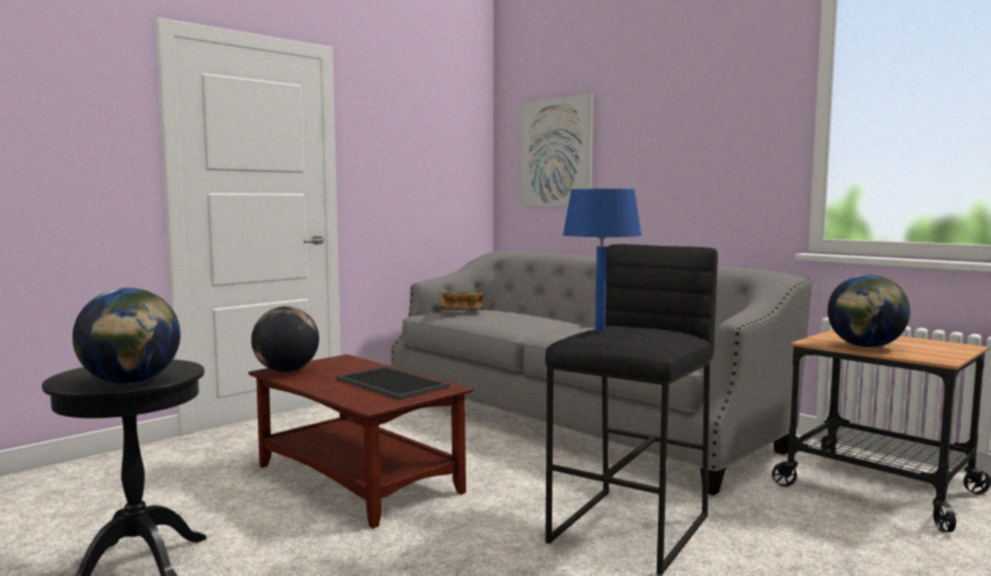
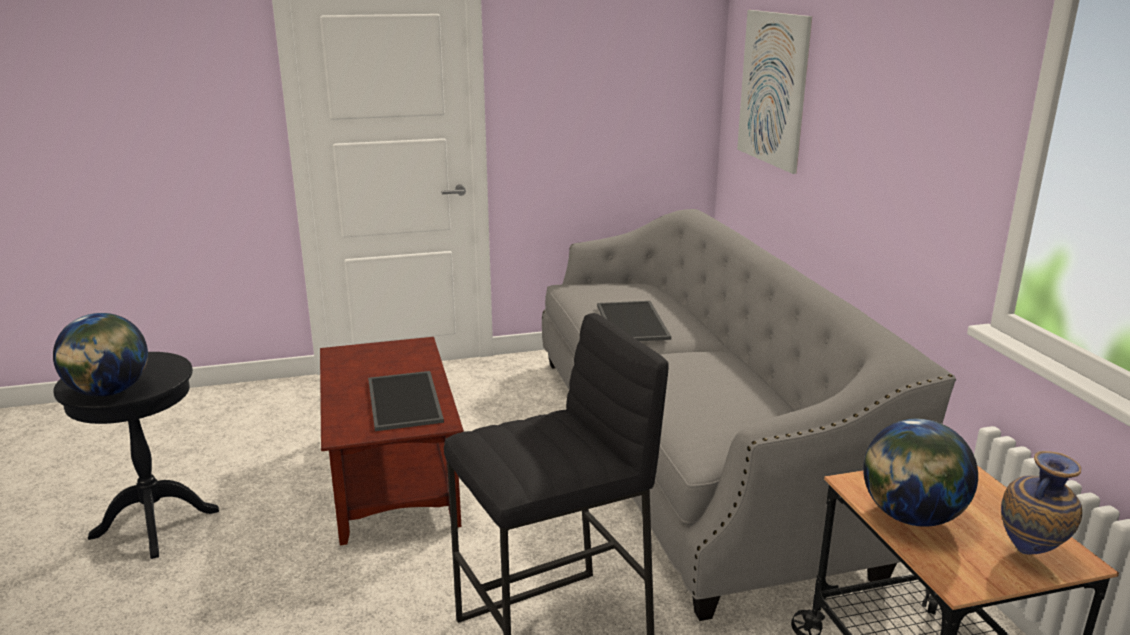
camera: 30 degrees right, 15 degrees up
(286, 371) = (347, 355): globe -> none
(461, 312) = (603, 291): book -> none
(515, 320) = (634, 322): none -> tray
(600, 330) = (504, 432): blue table lamp -> none
(945, 348) = (1030, 556): none -> vase

